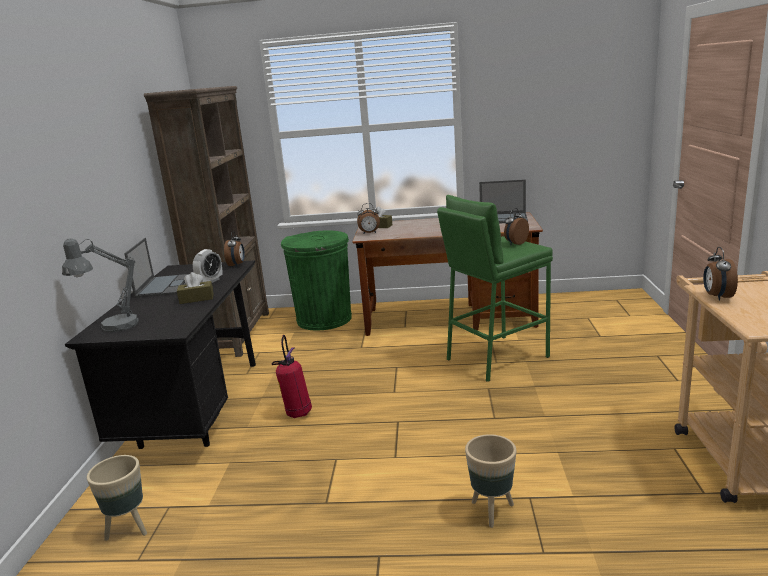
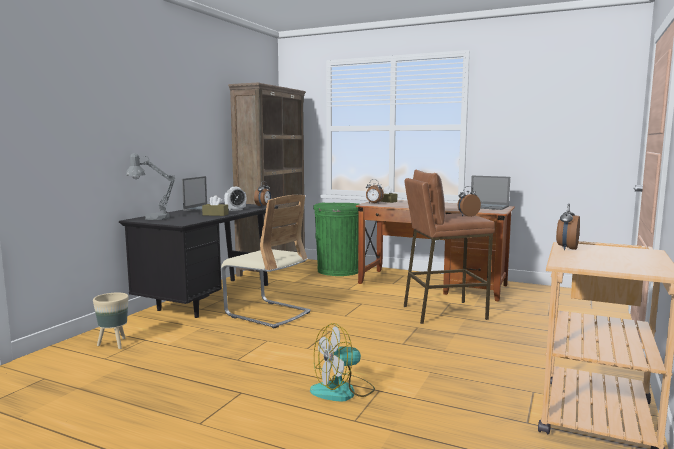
camera: 20 degrees right, 10 degrees down
(297, 413) = (267, 314): fire extinguisher -> beige chair
(492, 511) = (343, 391): beige planter -> fan
(496, 358) = (443, 312): green stool -> brown stool

